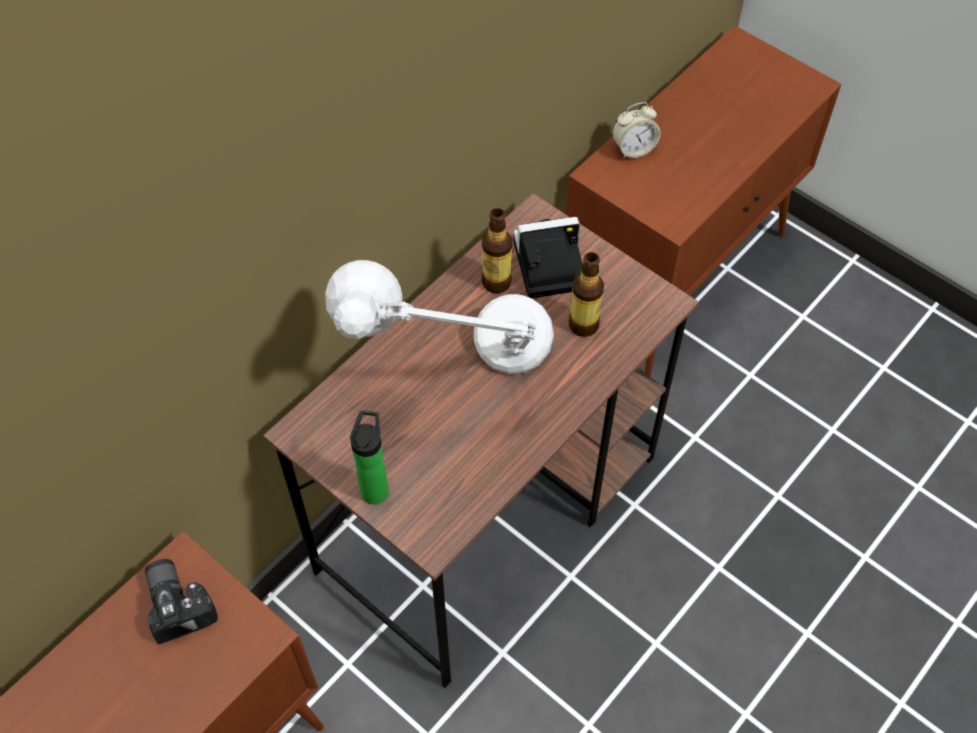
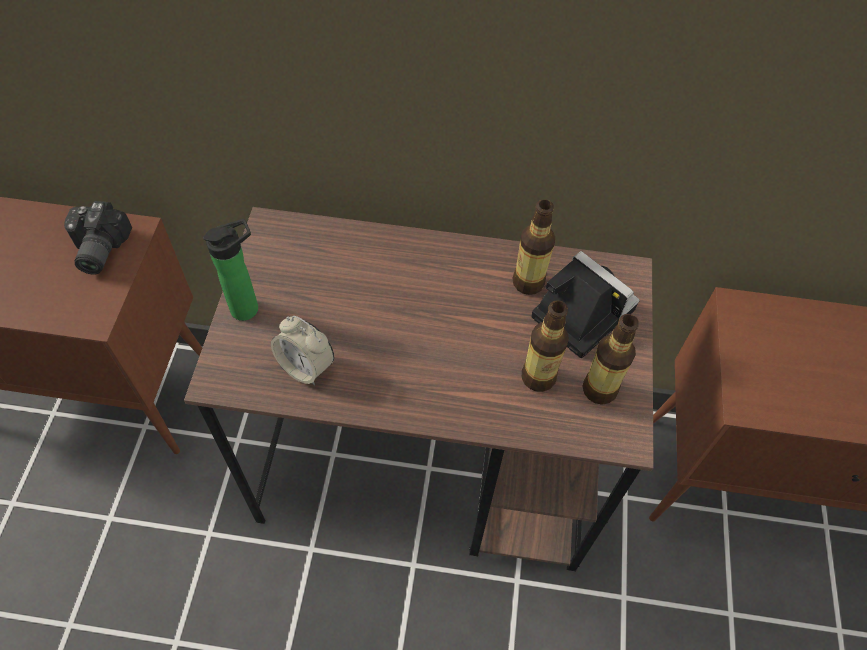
camera: 55 degrees right, 0 degrees up
(180, 602) = (96, 250): camera -> camera turned 150 degrees clockwise
(457, 388) = (391, 313): grey table lamp -> none
(619, 294) = (599, 389): none -> bottle
(633, 149) = (798, 322): alarm clock -> alarm clock (306, 366)

